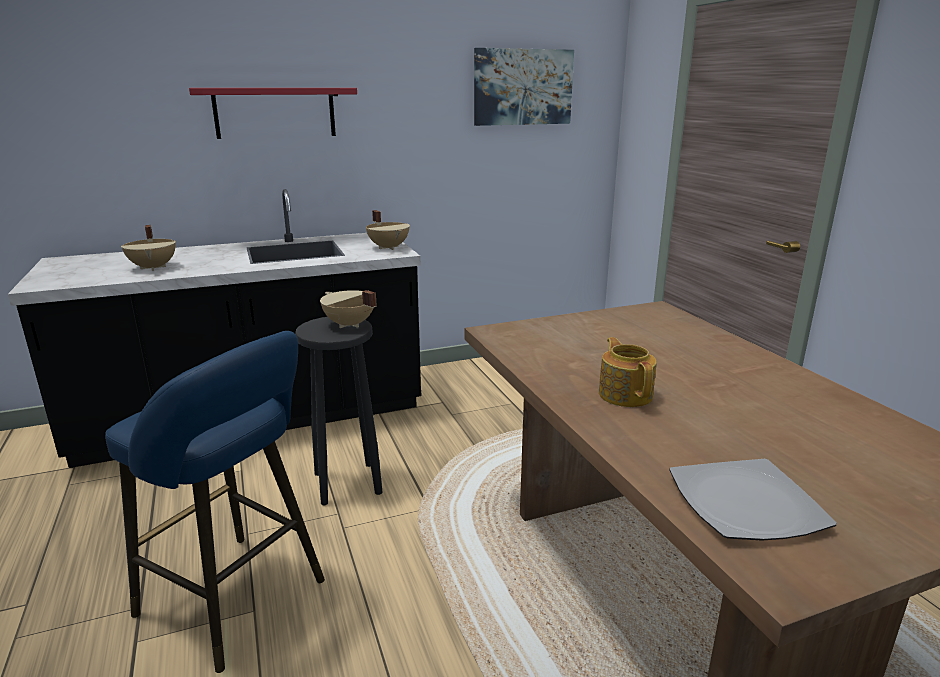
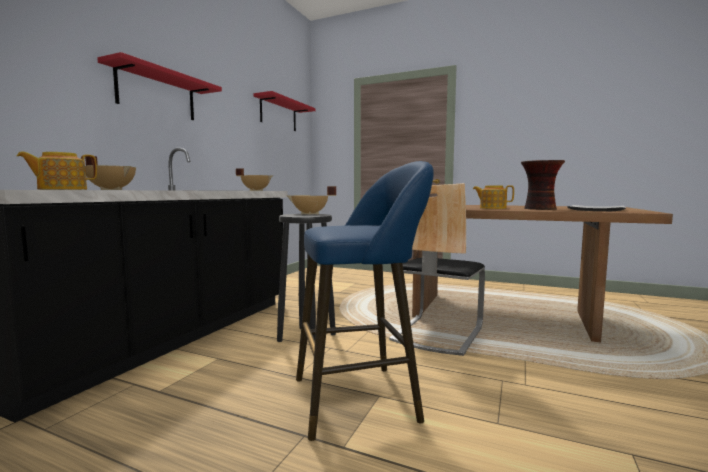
camera: 45 degrees left, 15 degrees down
(80, 280) = (61, 189): none -> teapot
(488, 564) = (437, 333): none -> chair
(523, 87) = (278, 114): picture -> red shelf
(676, 439) = (539, 209): none -> vase

